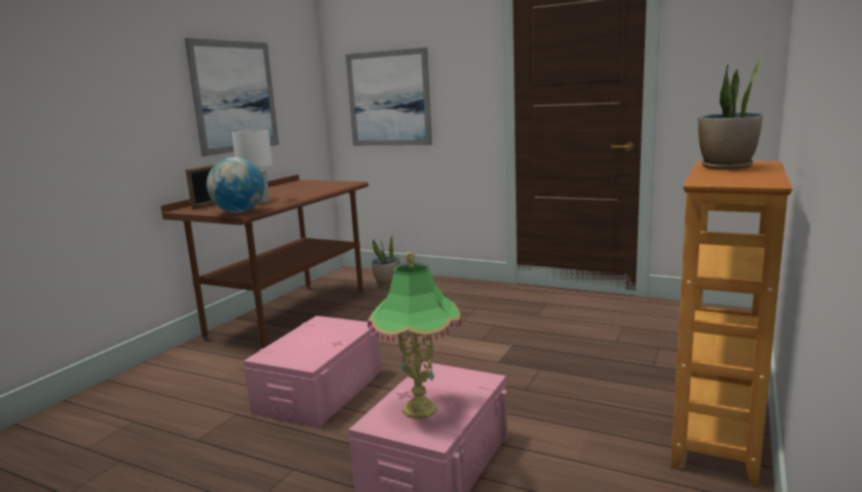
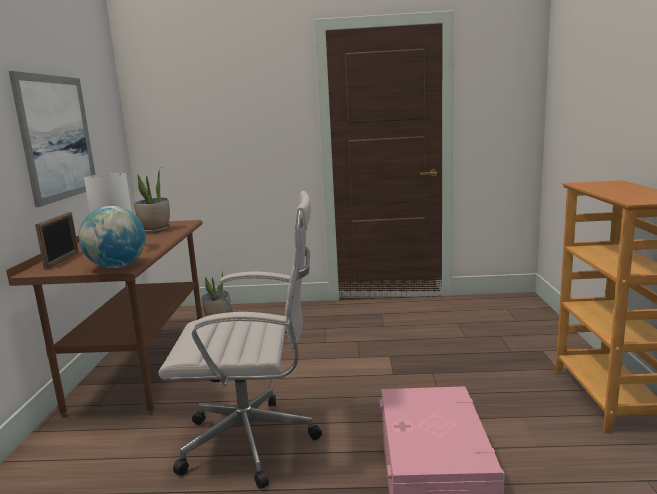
camera: 25 degrees left, 0 degrees up
(320, 391) = (255, 442): pink storage box -> white office chair
(388, 98) = (200, 136): picture -> none
(420, 409) = (434, 436): table lamp -> none
(726, 167) = (604, 187): potted plant -> potted plant (155, 230)

